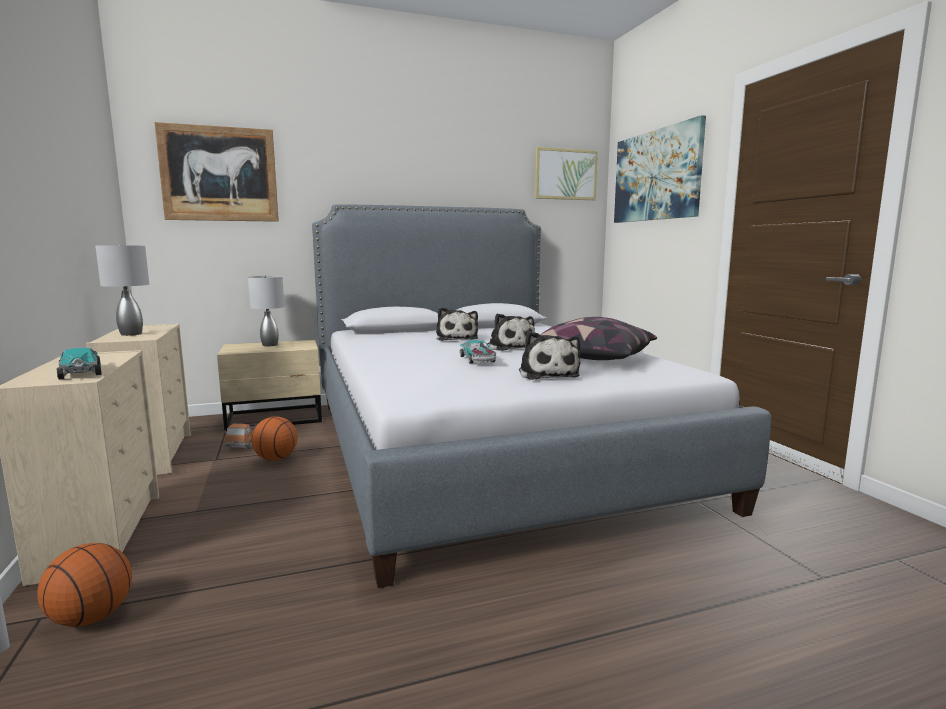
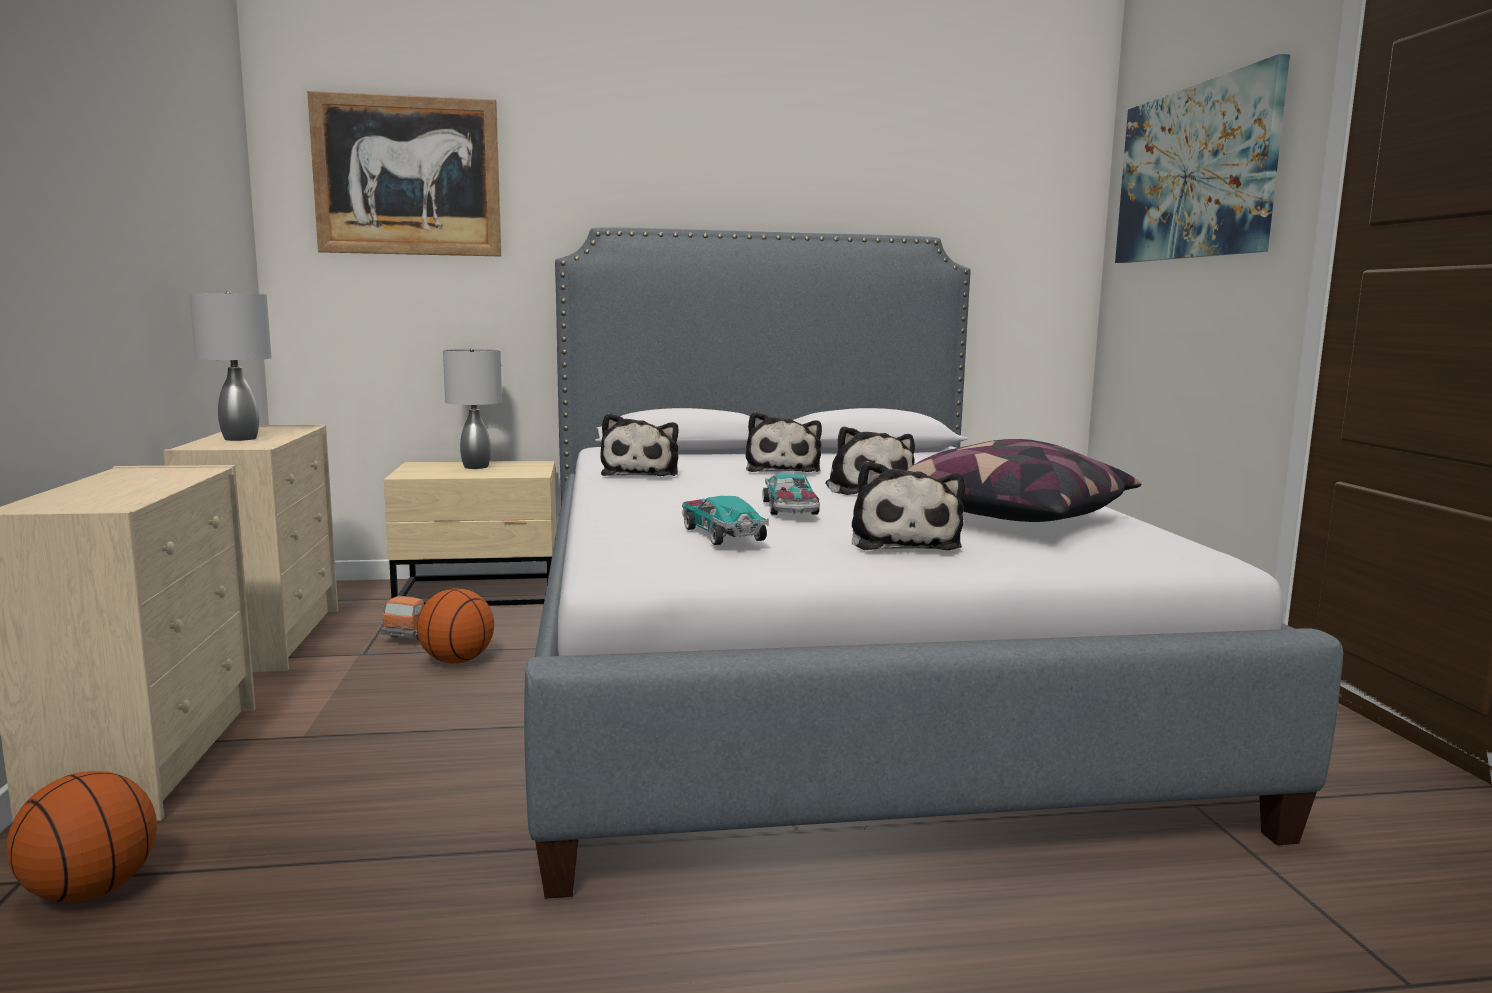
camera: 10 degrees right, 0 degrees up
(80, 372) = (117, 495): toy car -> toy car (722, 533)
(380, 344) = (642, 473): none -> plush toy
(565, 174) = (1024, 172): picture -> none

